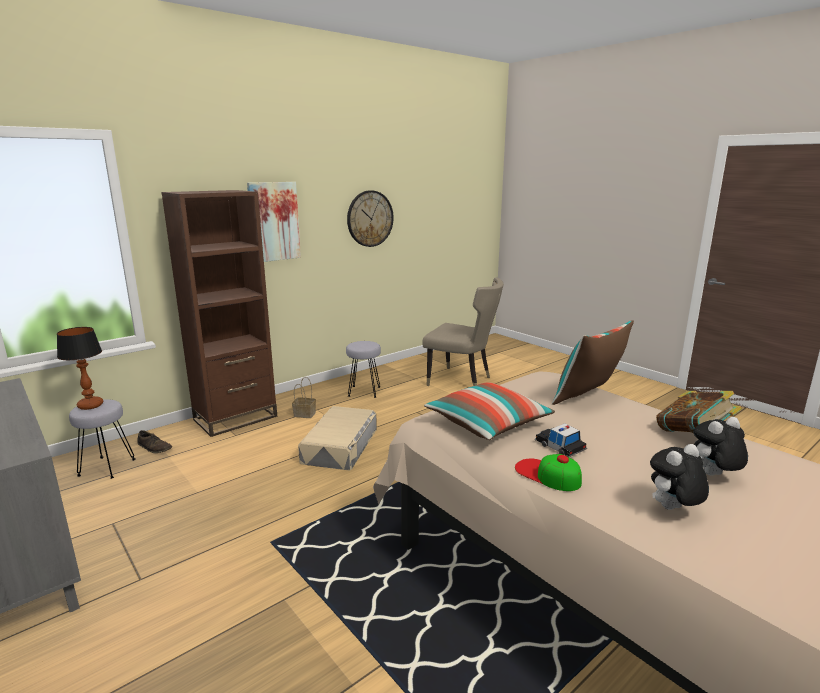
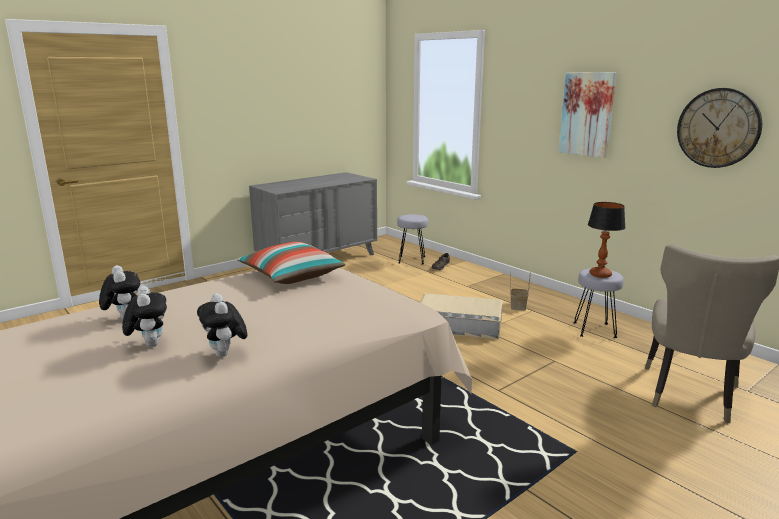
camera: 90 degrees right, 0 degrees up
(90, 405) = (414, 215): table lamp -> table lamp (599, 274)
(235, 418) = (497, 282): brown bookcase -> none
(547, 474) = (201, 287): cap -> none
(560, 446) = (239, 295): toy car -> none
(588, 398) = (339, 319): pillow -> none
(693, 435) = (225, 354): book -> plush toy

